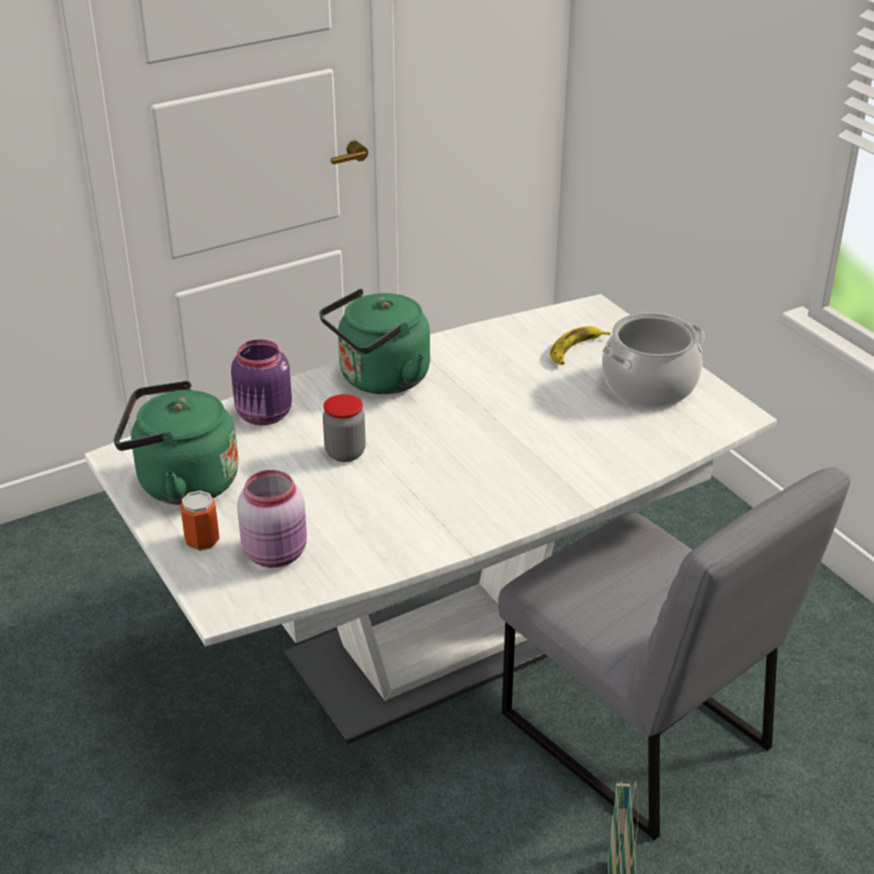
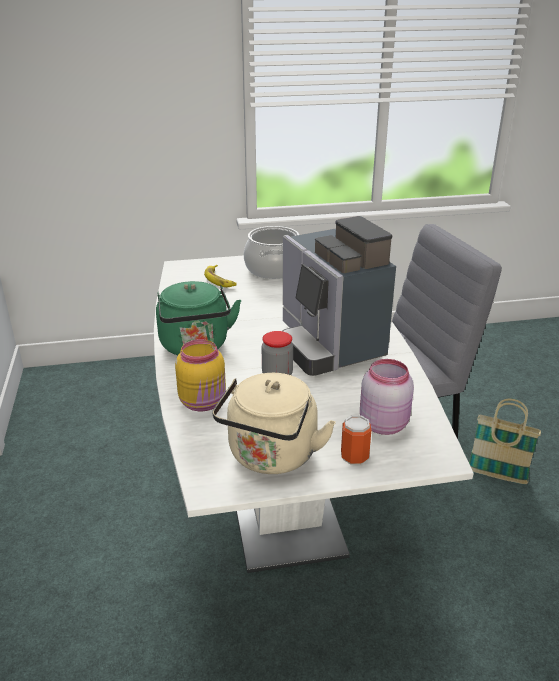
camera: 70 degrees left, 5 degrees down
(181, 483) = (271, 457): green kettle -> beige kettle
(264, 416) = (204, 402): purple jar -> yellow jar
(446, 478) = (328, 345): none -> coffee machine

